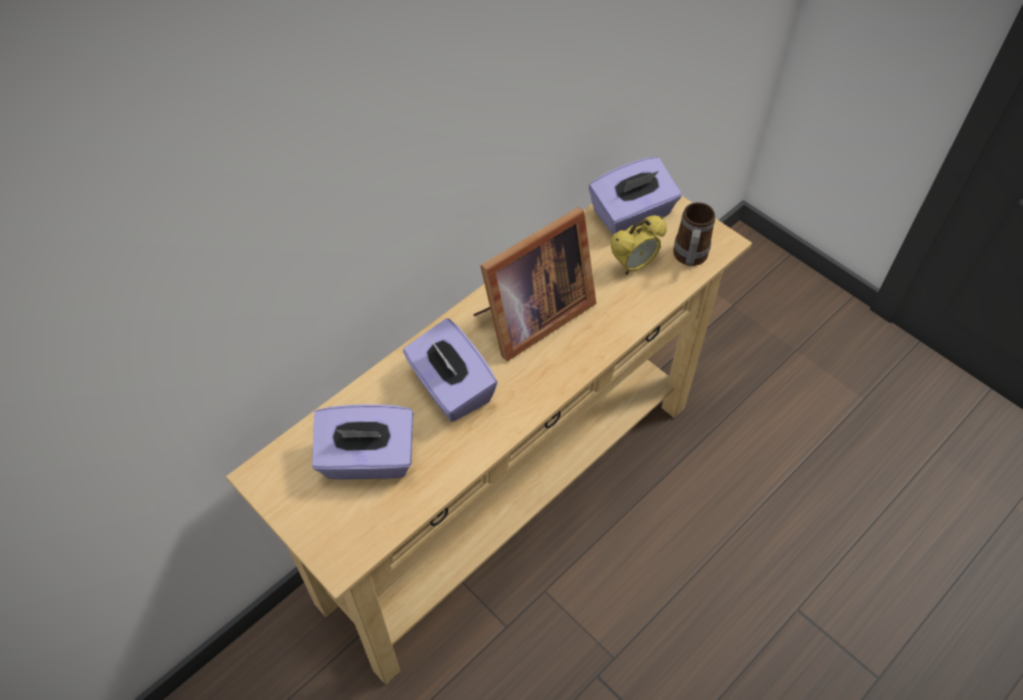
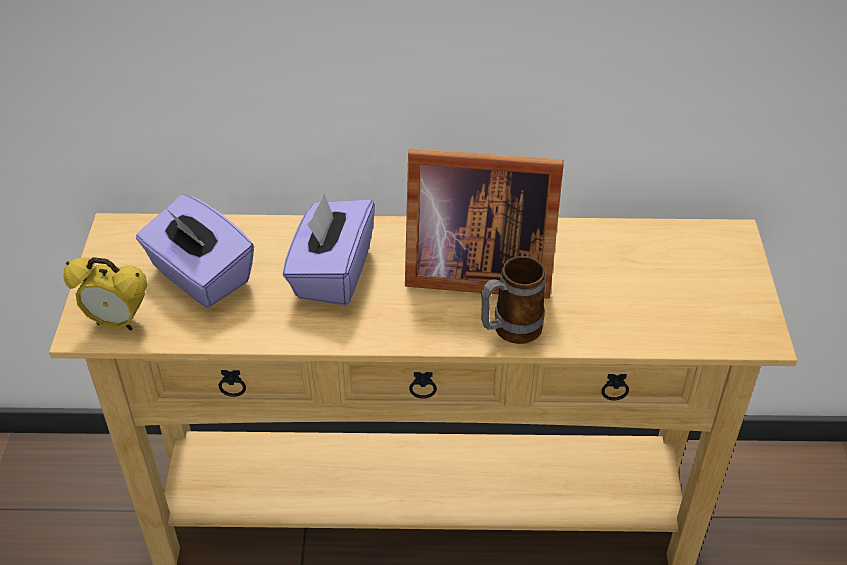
camera: 45 degrees right, 10 degrees down
(632, 215) = (689, 253): purple tissue box -> none
(633, 266) = (632, 294): alarm clock -> alarm clock (117, 322)
(689, 259) = (700, 327): mug -> mug (509, 331)

